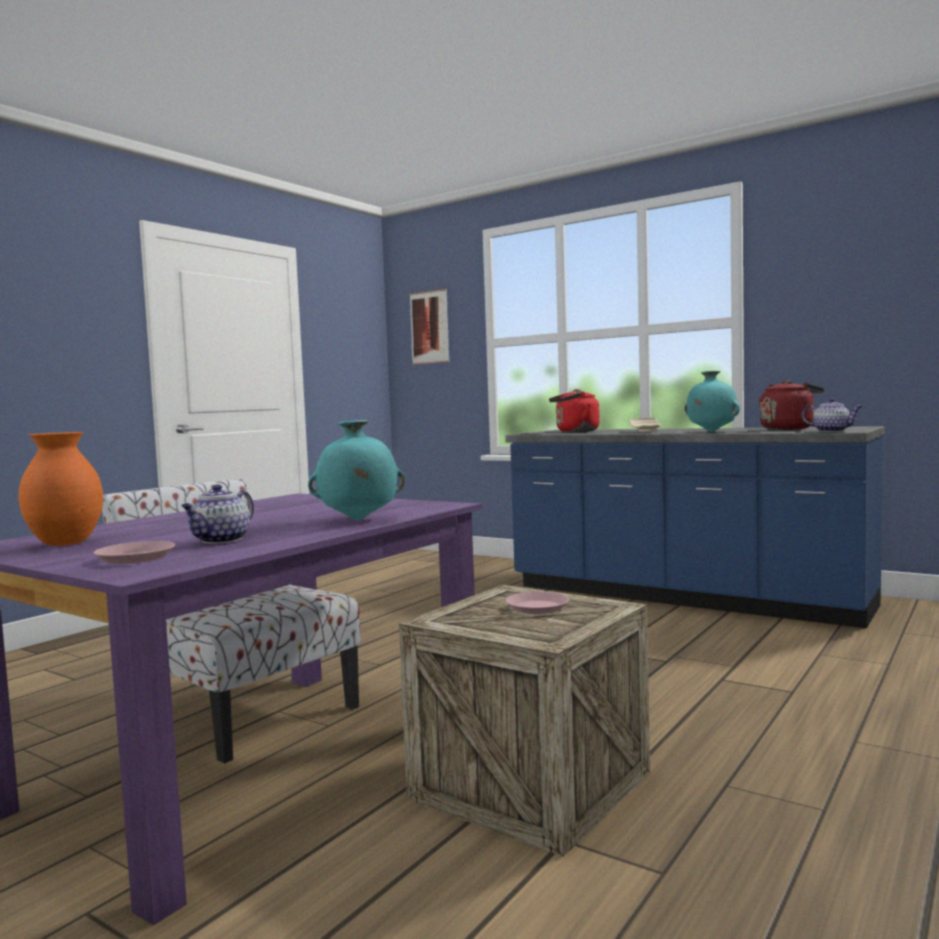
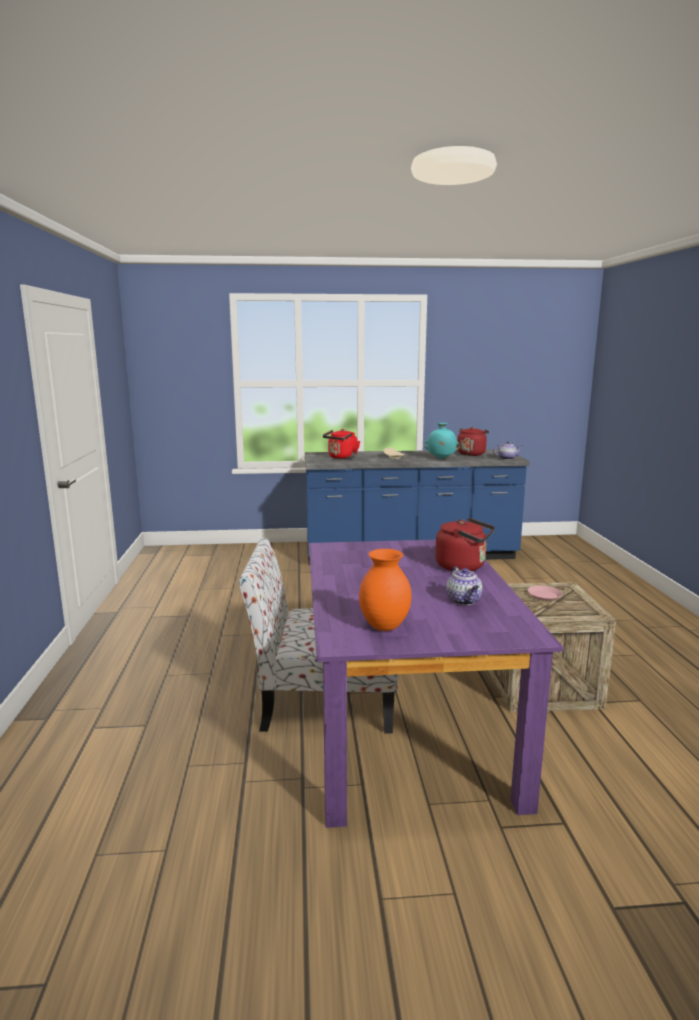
camera: 40 degrees left, 10 degrees up
(136, 558) = (482, 626): pink plate -> none
(358, 520) = (463, 566): turquoise vase -> red kettle
(429, 327) = (176, 366): picture -> none

